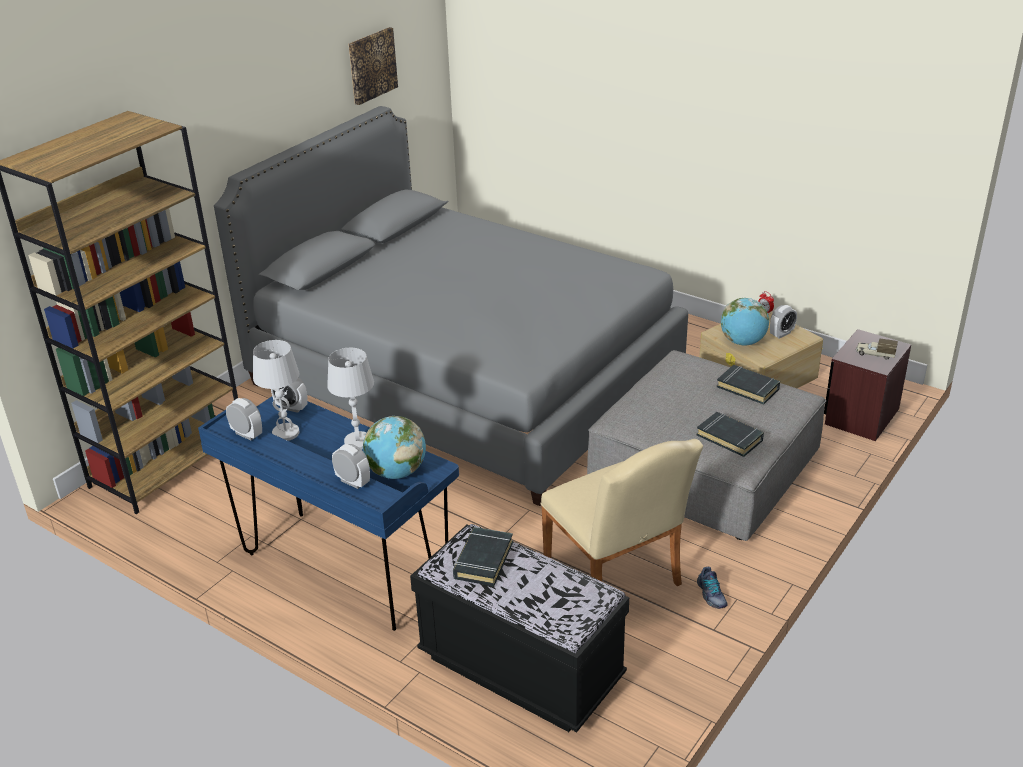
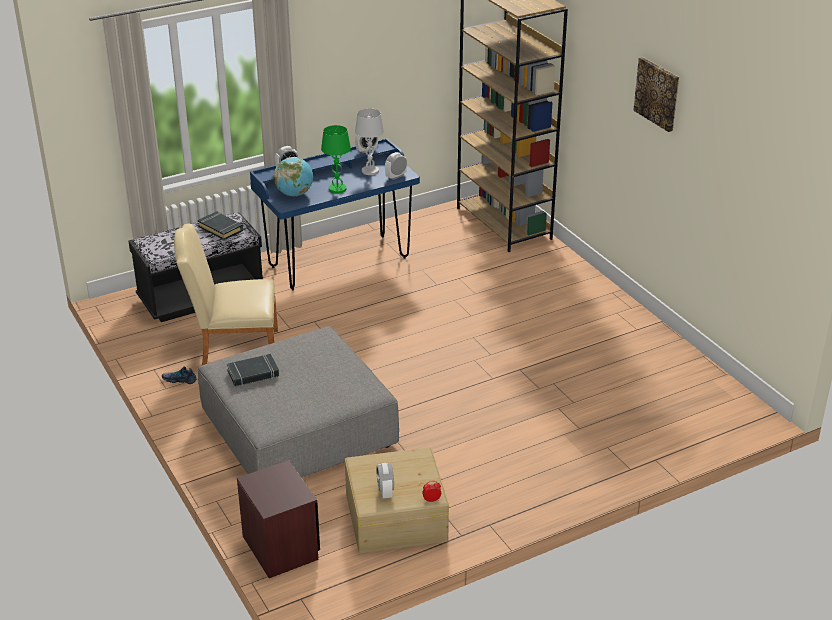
camera: 115 degrees right, 0 degrees up
(357, 441) = (337, 189): white table lamp -> green table lamp
(371, 65) = (741, 149): picture -> picture (657, 93)
(465, 378) = (517, 356): grey bed -> none
(743, 342) = (391, 462): globe -> none
(748, 388) = (301, 407): black book -> none
(875, 354) = (270, 487): toy truck -> none

